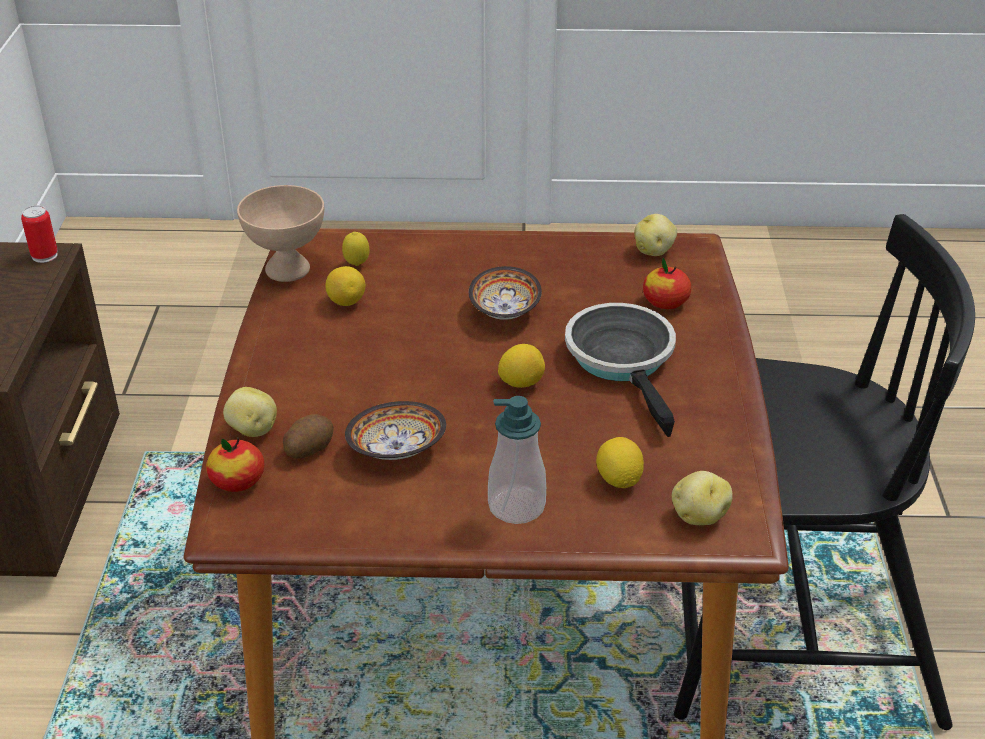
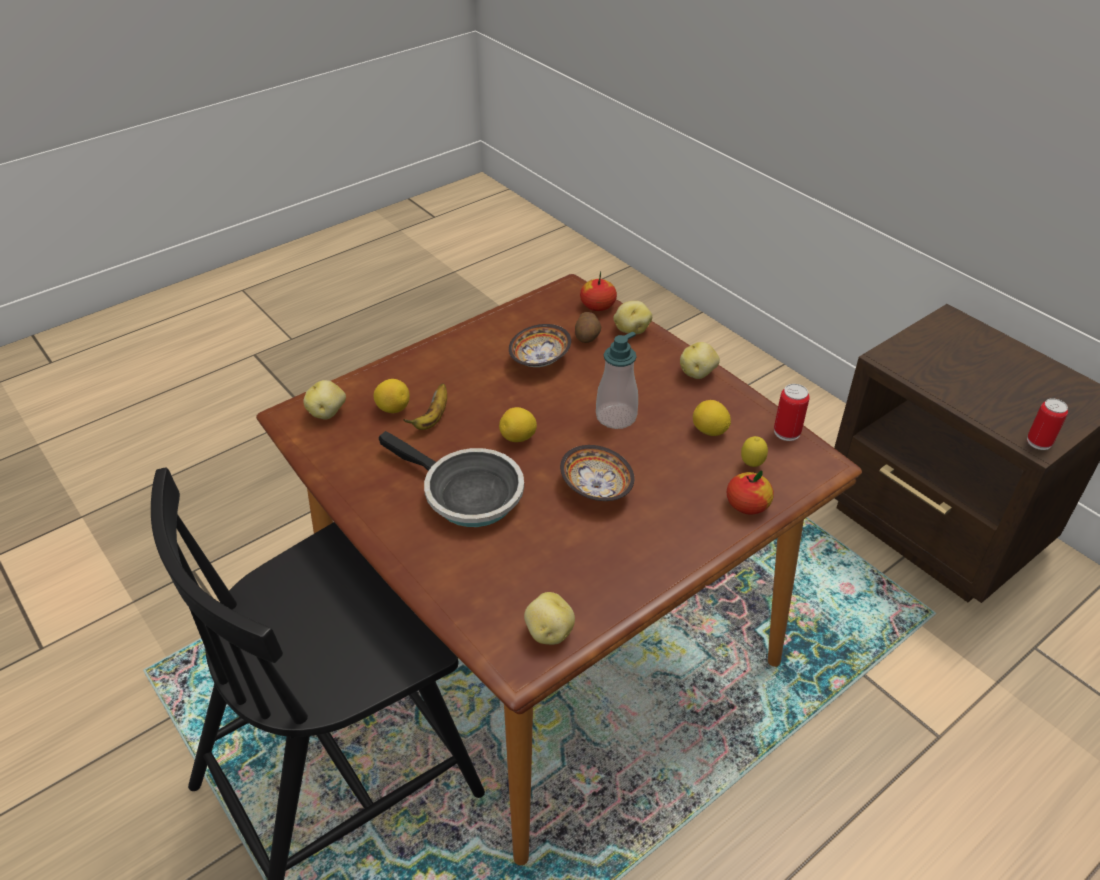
camera: 140 degrees right, 5 degrees up
(269, 351) = (698, 373): none -> potato
(287, 270) = (787, 432): beige bowl -> can
(516, 506) = (438, 366): soap dispenser -> soap dispenser (616, 417)
(586, 446) = (432, 418): none -> banana
(665, 302) = (484, 572): apple -> apple (747, 505)

